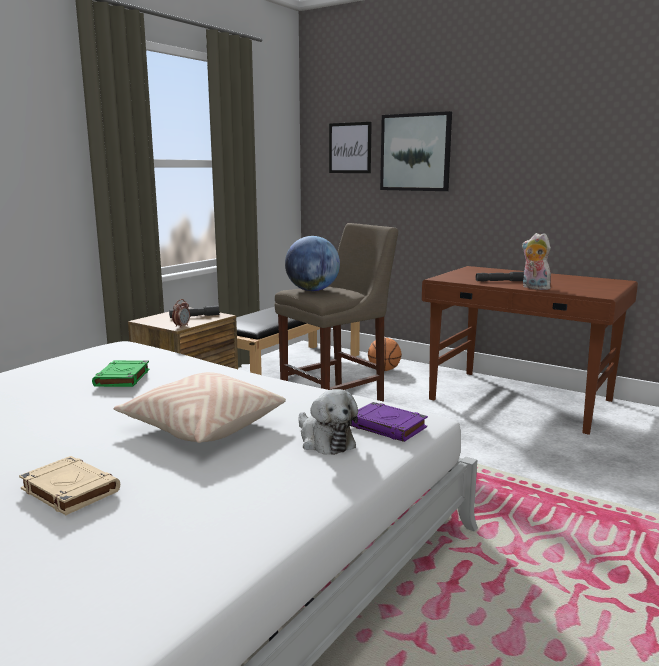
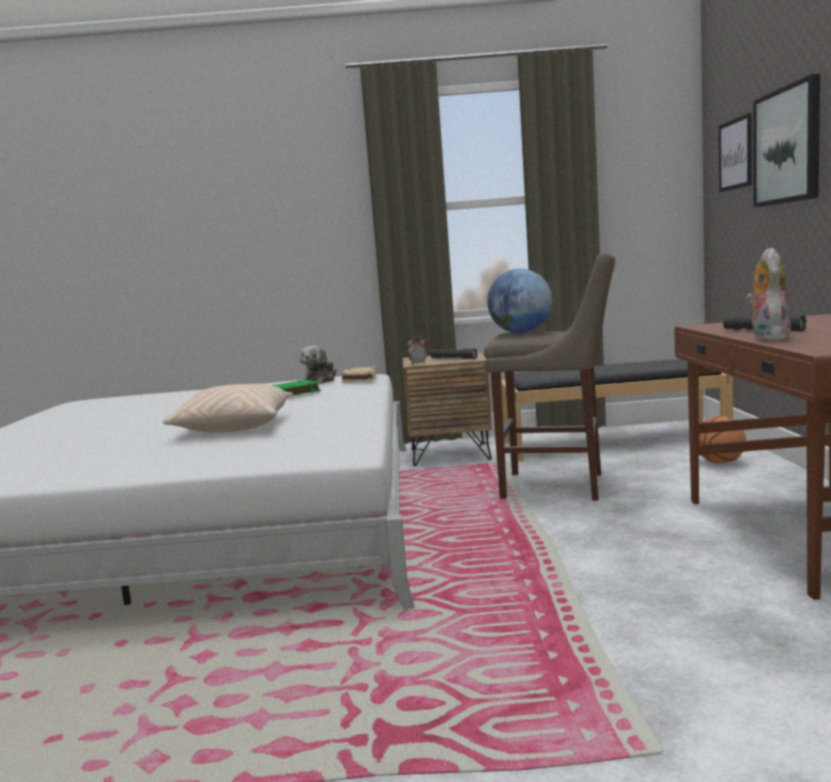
camera: 55 degrees right, 5 degrees down
(69, 490) = (96, 436): beige book -> beige book (359, 378)
(325, 441) = (251, 449): plush toy -> plush toy (320, 380)
(388, 427) = (309, 452): purple book -> none

